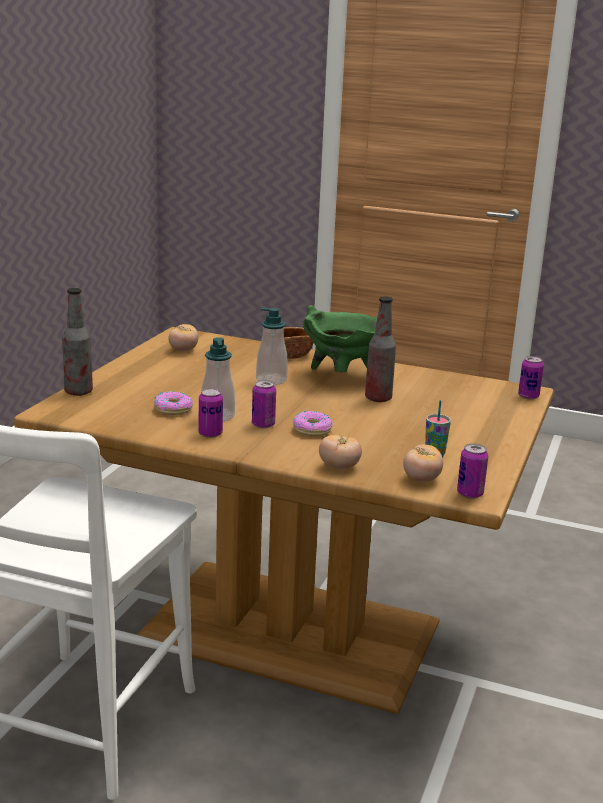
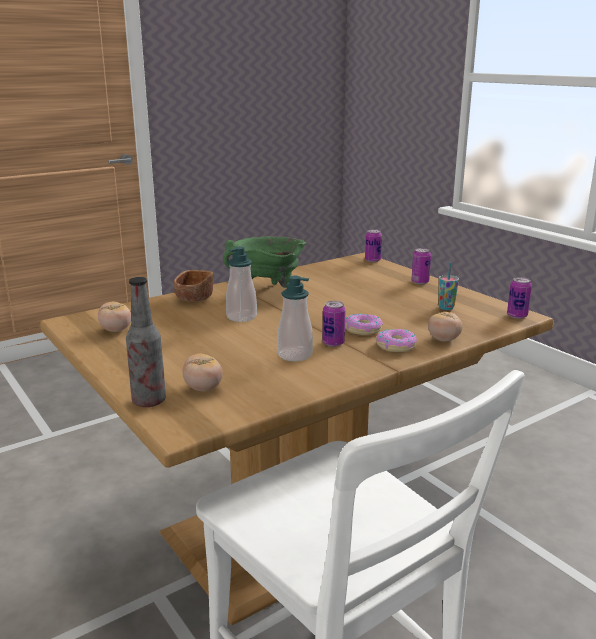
camera: 55 degrees left, 0 degrees up
(173, 409) = (255, 368): donut -> donut (396, 346)
(210, 434) = (331, 367): can -> can (420, 282)
(378, 398) = (326, 295): bottle -> none
(421, 480) = (484, 322): tomato -> tomato (203, 388)

